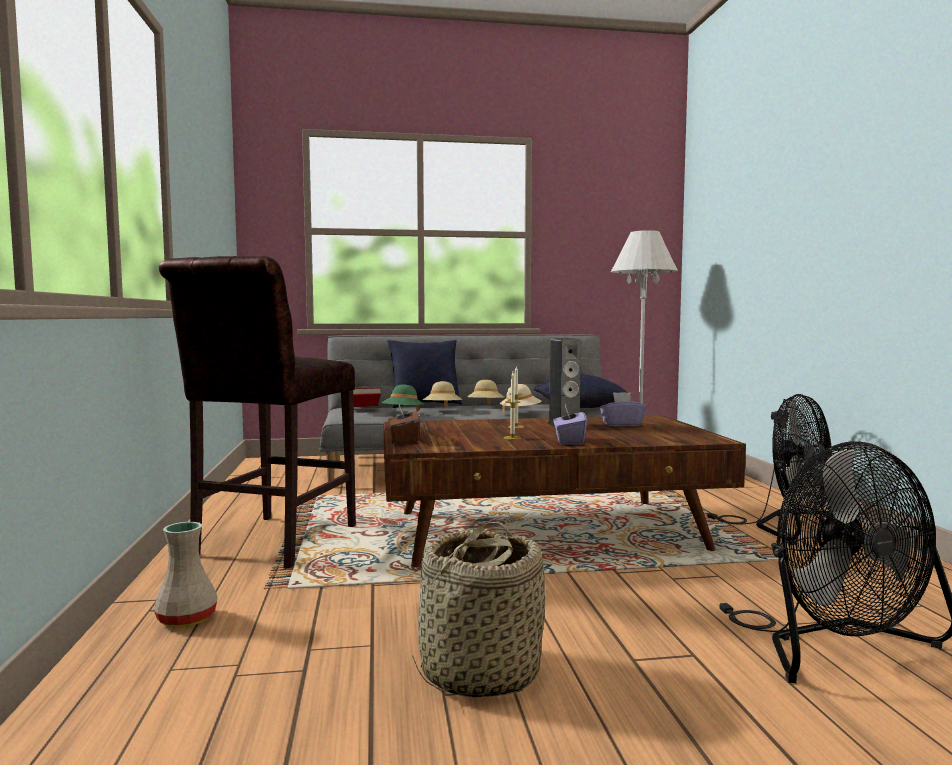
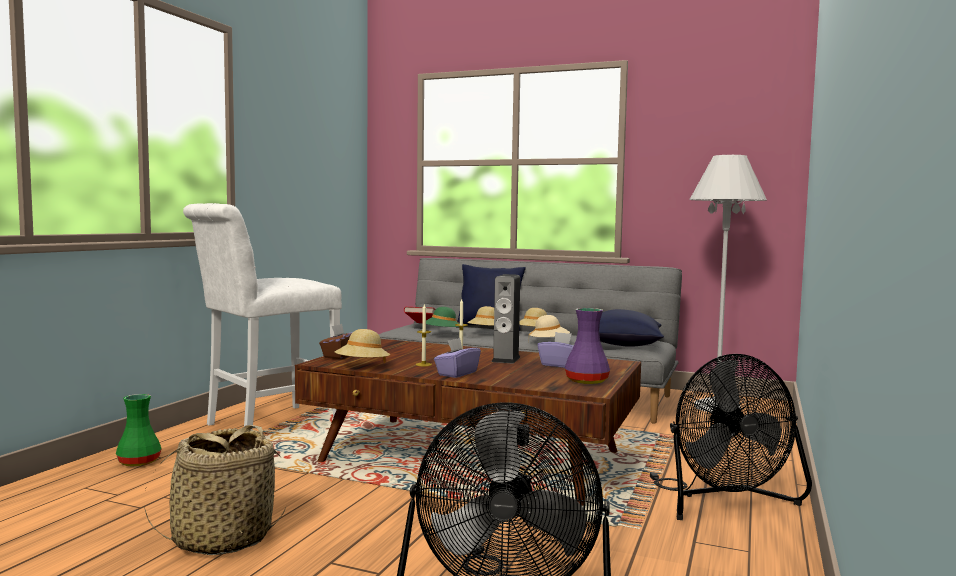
camera: 30 degrees right, 0 degrees up
(186, 619) = (139, 462): beige vase -> green vase
(270, 544) = (265, 425): brown stool -> white stool
(464, 447) = (362, 367): none -> beige hat
(685, 433) = (588, 381): none -> purple vase

